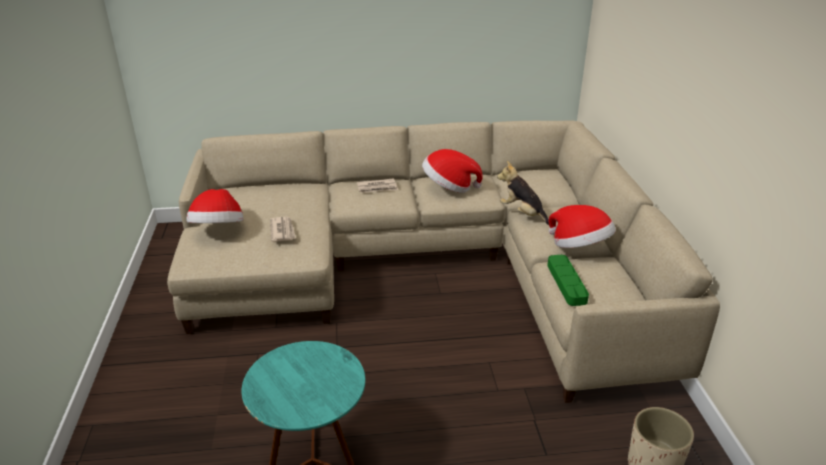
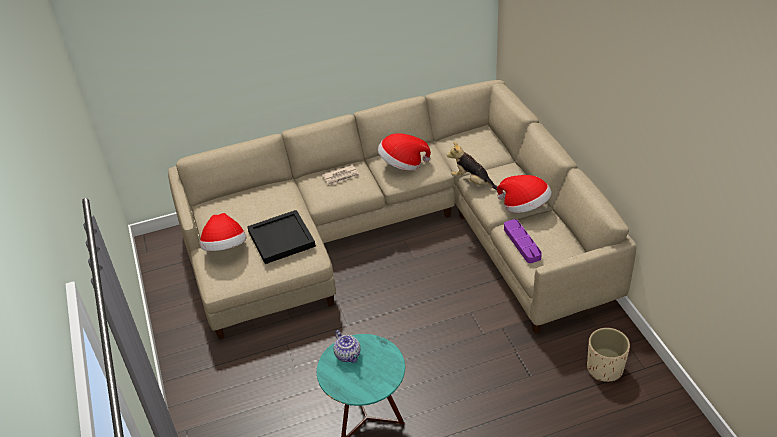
camera: 10 degrees left, 10 degrees up
(282, 231) = (280, 238): newspaper -> black tray
(295, 363) = (348, 355): none -> teapot
(566, 283) = (522, 243): green tray -> purple tray

